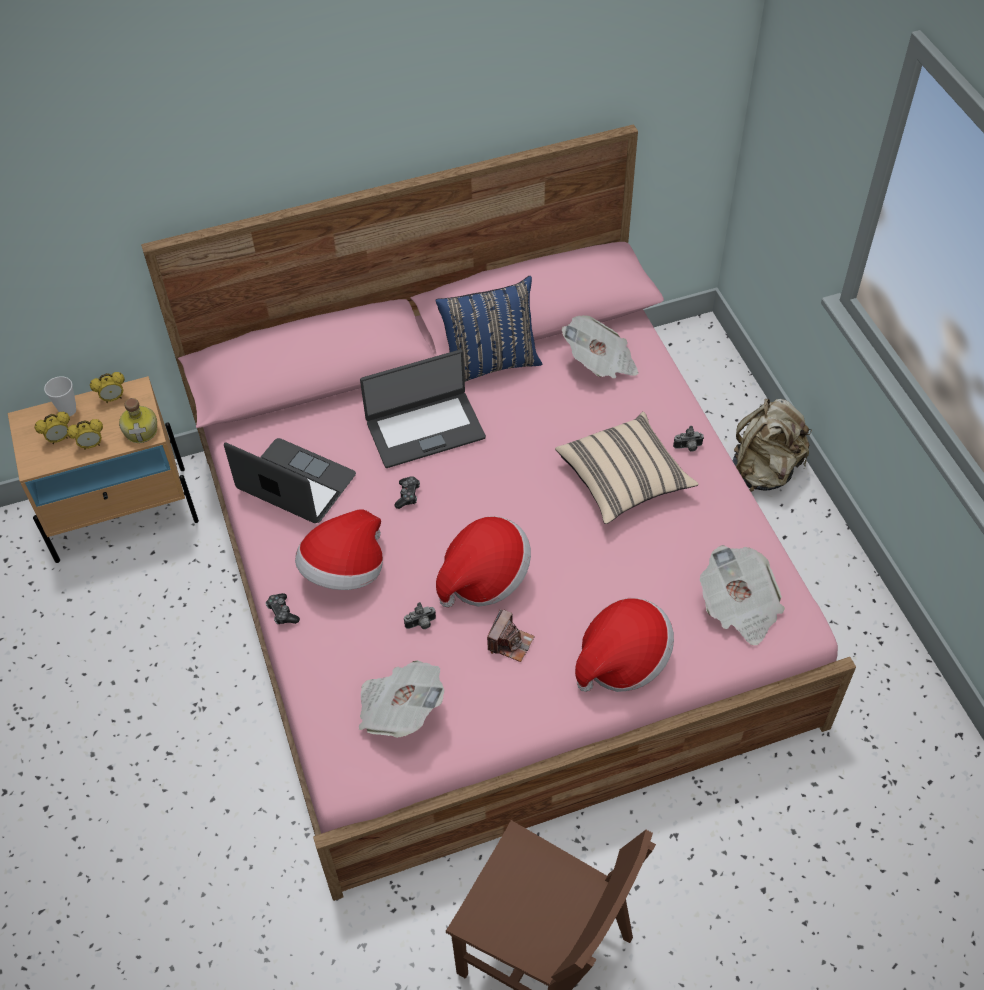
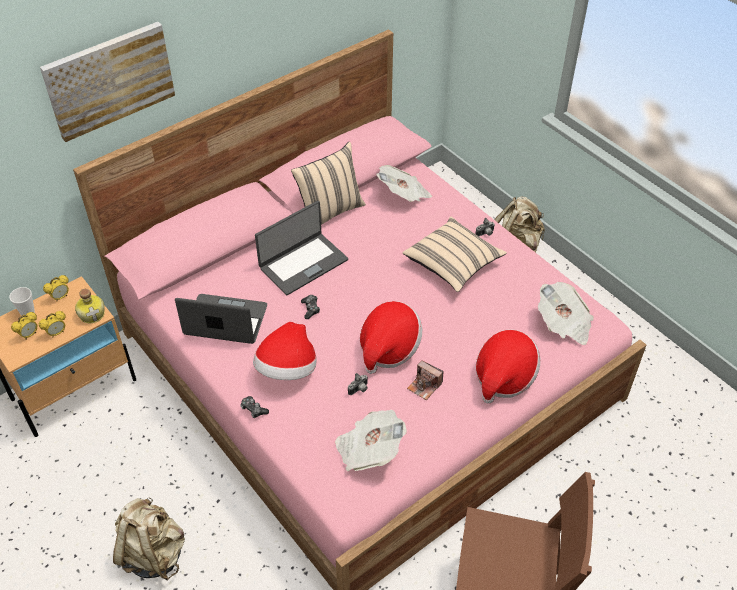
camera: 20 degrees left, 5 degrees down
(137, 752) = (153, 554): none -> beige backpack
(199, 140) = (109, 80): none -> picture
(490, 363) = (329, 212): blue pillow -> beige pillow
(510, 643) = (424, 386): camera -> camera turned 120 degrees clockwise

